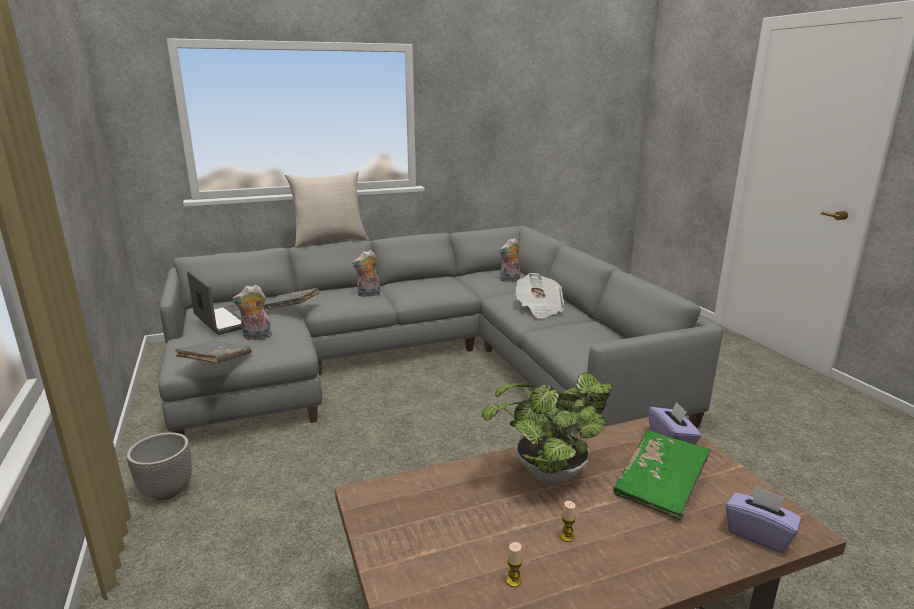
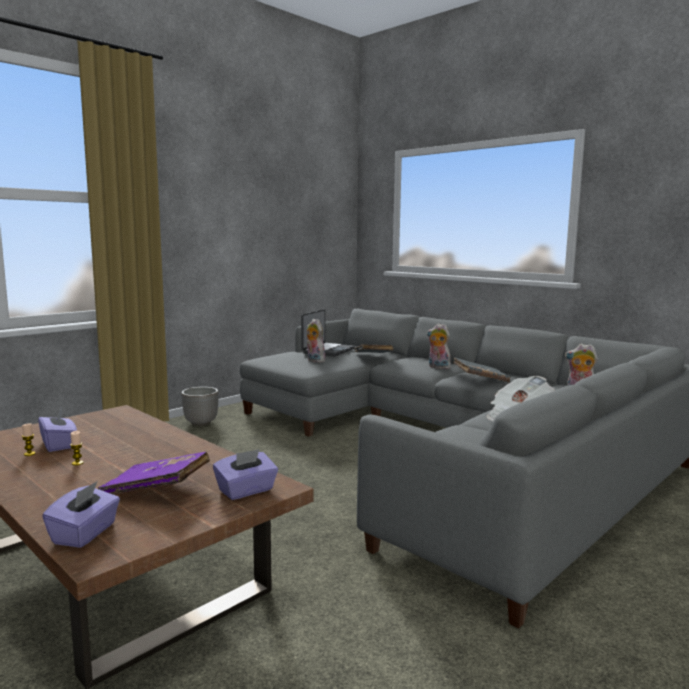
camera: 65 degrees right, 10 degrees down
(216, 362) = (268, 361): grey book -> grey book (480, 379)
(330, 241) = (457, 319): beige pillow -> none
(487, 553) = (59, 444): none -> purple tissue box
(545, 475) = (159, 450): potted plant -> none
(660, 486) = (157, 489): green book -> purple book

